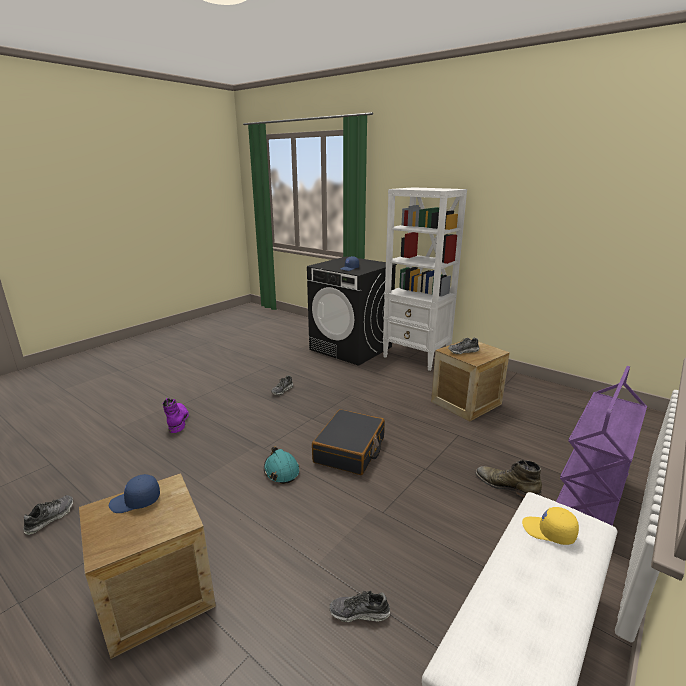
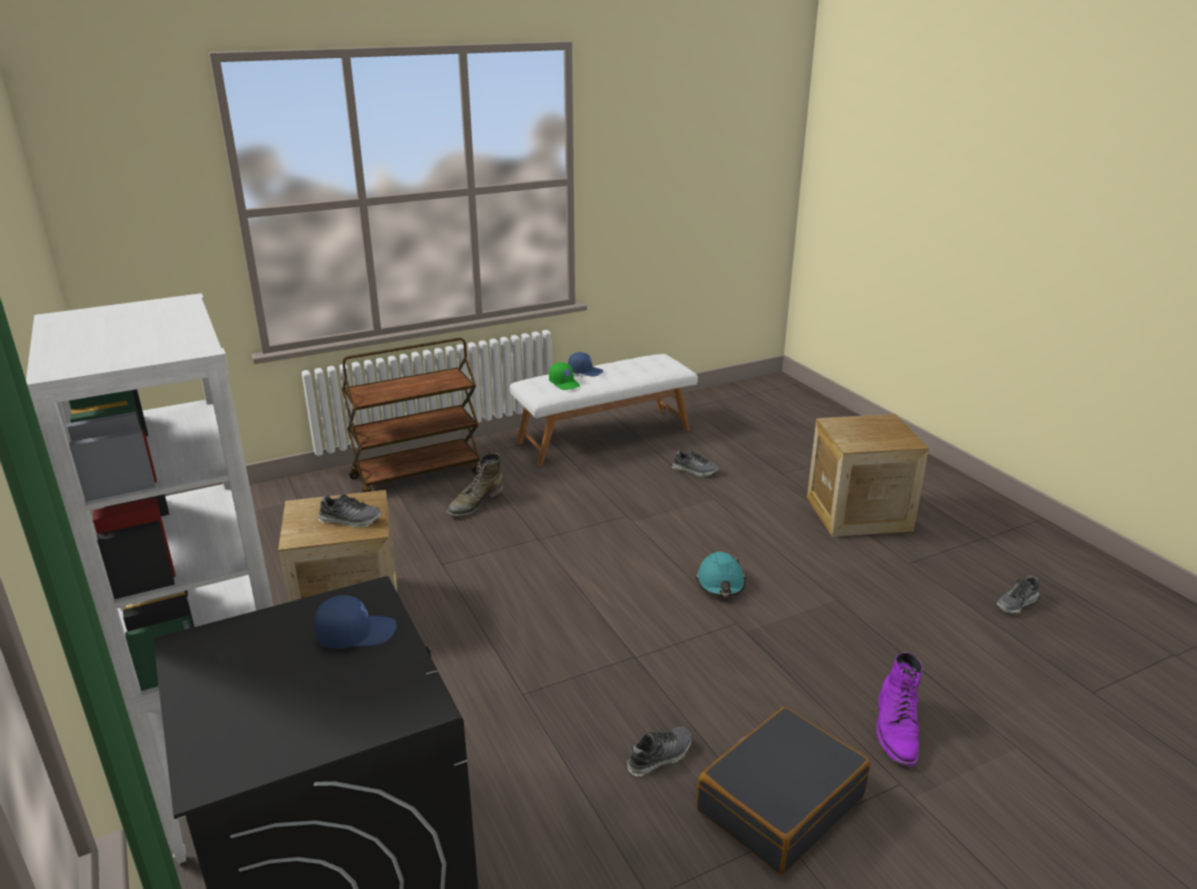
camera: 155 degrees left, 5 degrees up
(135, 501) = (878, 441): blue cap -> blue cap (585, 371)
(350, 450) = (612, 584): black suitcase -> black suitcase (779, 802)
(506, 486) = (475, 502): green boot -> green boot turned 60 degrees clockwise
(548, 532) = (565, 383): yellow cap -> green cap
(590, 500) = (417, 475): purple cart -> brown cart

